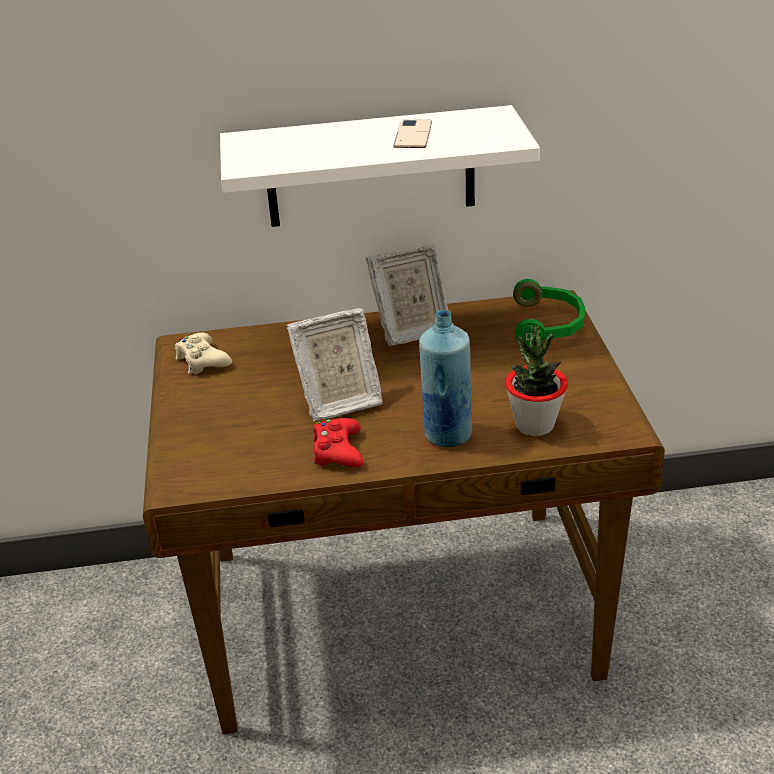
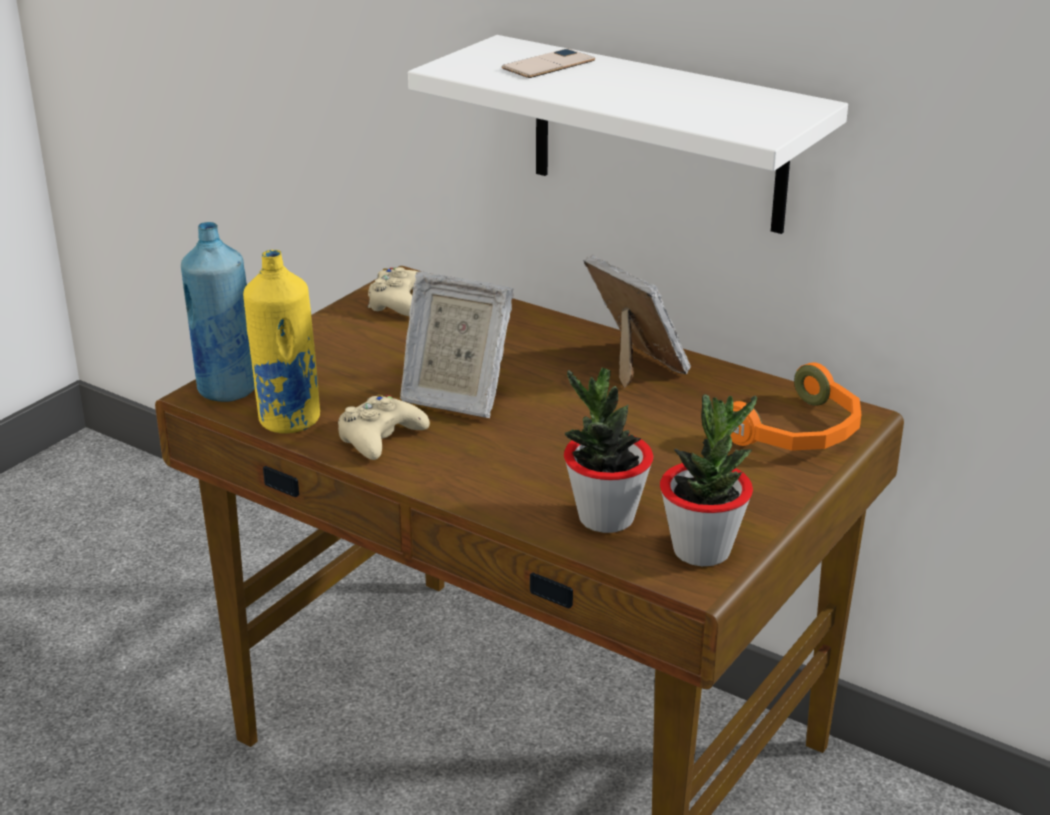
camera: 40 degrees right, 5 degrees down
(262, 473) = (288, 421): none -> yellow bottle
(337, 451) = (380, 438): red game controller -> beige game controller
(411, 331) = (637, 368): picture frame -> picture frame turned 150 degrees counterclockwise
(413, 135) = (667, 94): phone -> phone (548, 65)
(447, 435) = (503, 479): blue bottle -> blue bottle (227, 389)
(548, 325) = (800, 433): green headphones -> orange headphones
(605, 414) = (702, 550): none -> potted plant

